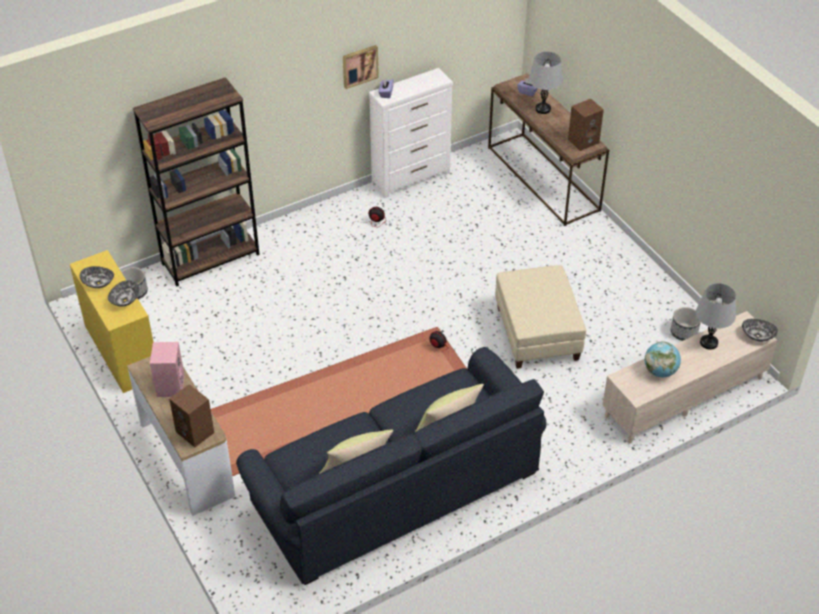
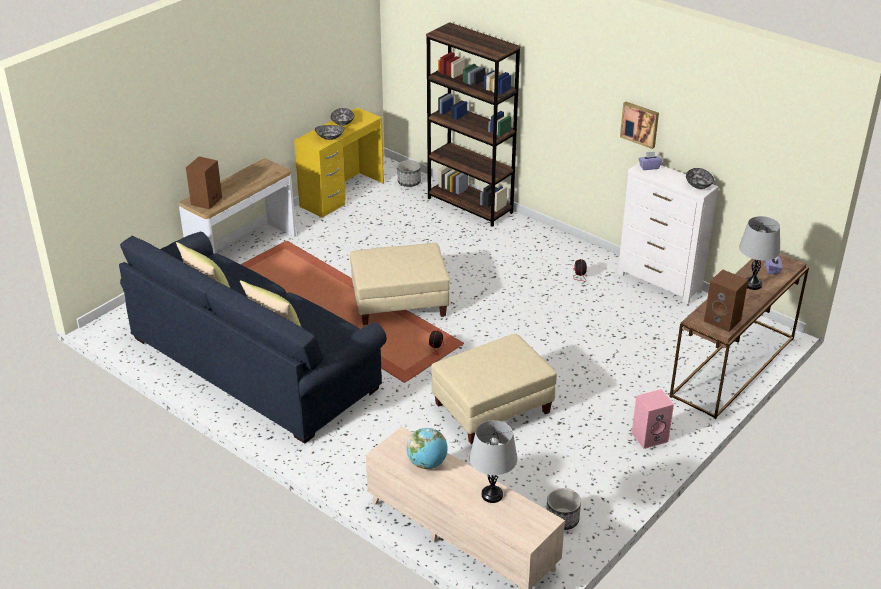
camera: 70 degrees right, 10 degrees down
(170, 385) = (251, 179): pink speaker -> pink speaker (650, 437)
(352, 355) = (399, 303): none -> beige ottoman
(757, 336) = (526, 535): bowl -> bowl (698, 185)

